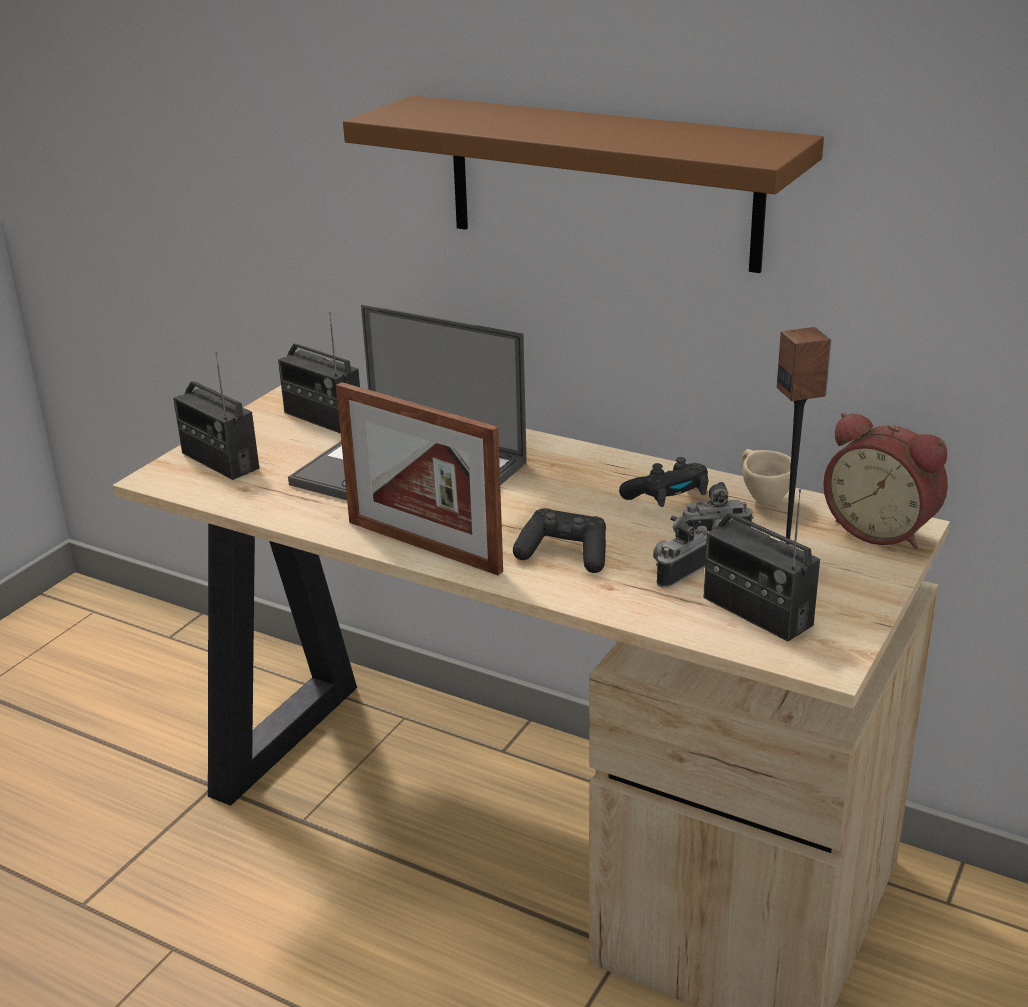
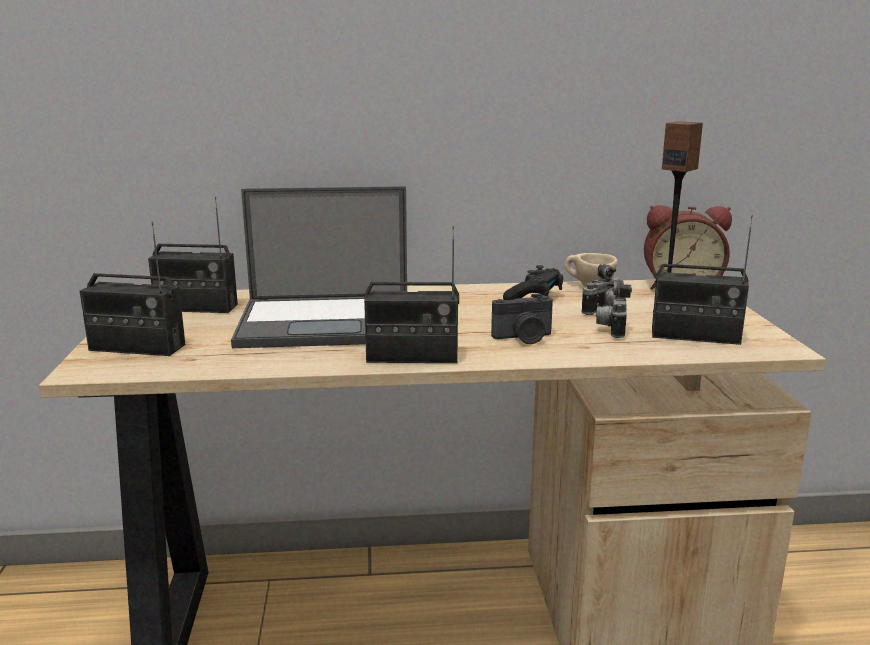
camera: 35 degrees left, 10 degrees down
(423, 546) = (412, 357): picture frame -> radio
(565, 555) = (524, 338): black game controller -> camera
(602, 182) = (432, 69): brown shelf -> none

